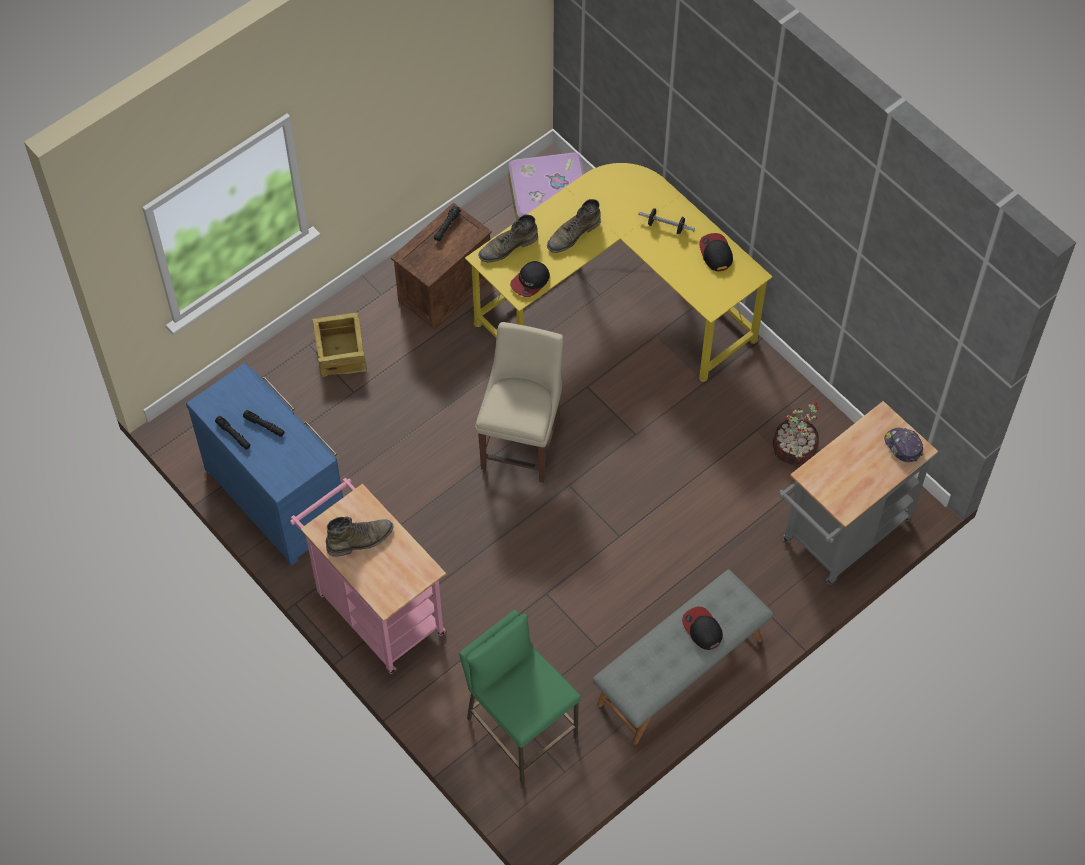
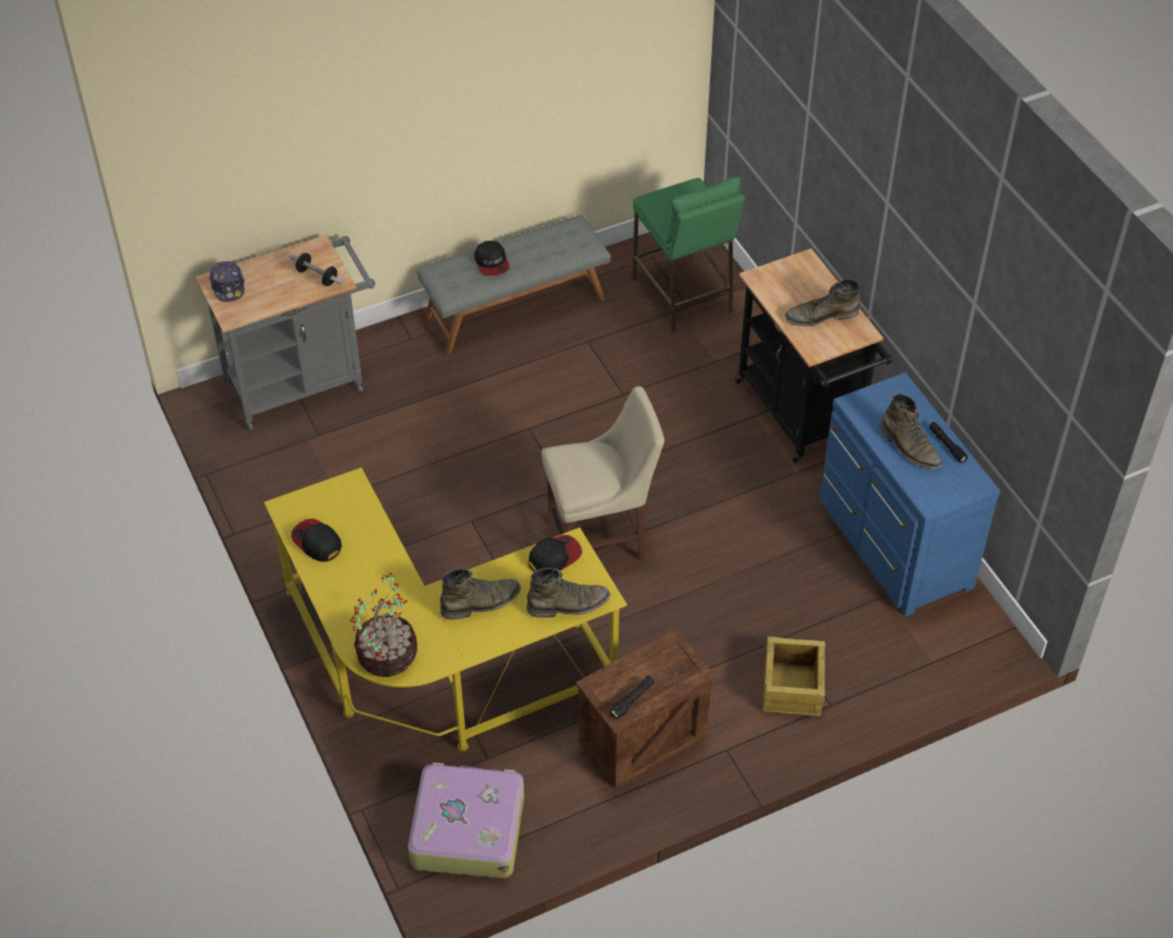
camera: 165 degrees left, 10 degrees down
(264, 426) = (910, 447): black flashlight -> green boot
(375, 608) = (803, 416): pink cart -> black cart
(522, 443) = (601, 539): beige chair -> beige chair turned 135 degrees counterclockwise
(666, 226) = (361, 587): dumbbell -> dumbbell (317, 277)
(715, 253) = (316, 542): cap -> cap turned 135 degrees clockwise
(794, 450) = (306, 469): potted plant -> potted plant (388, 654)

